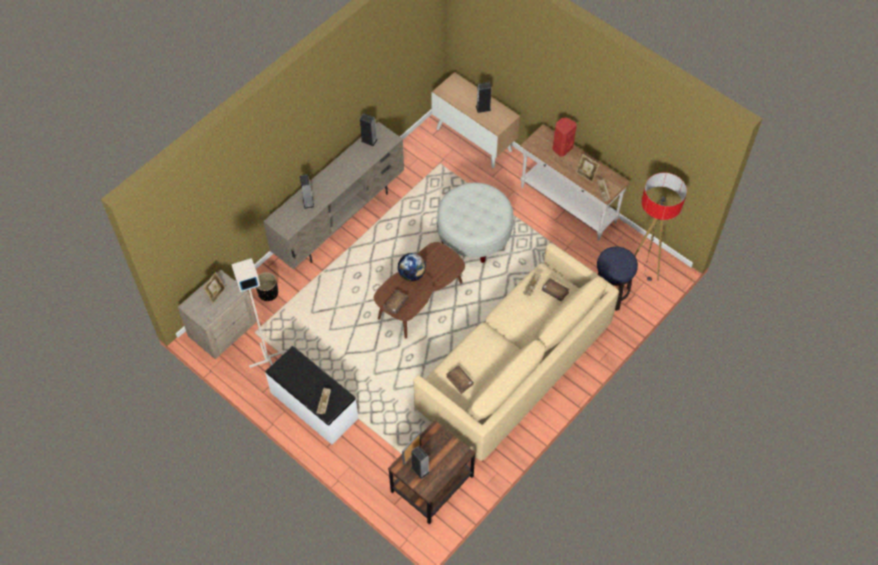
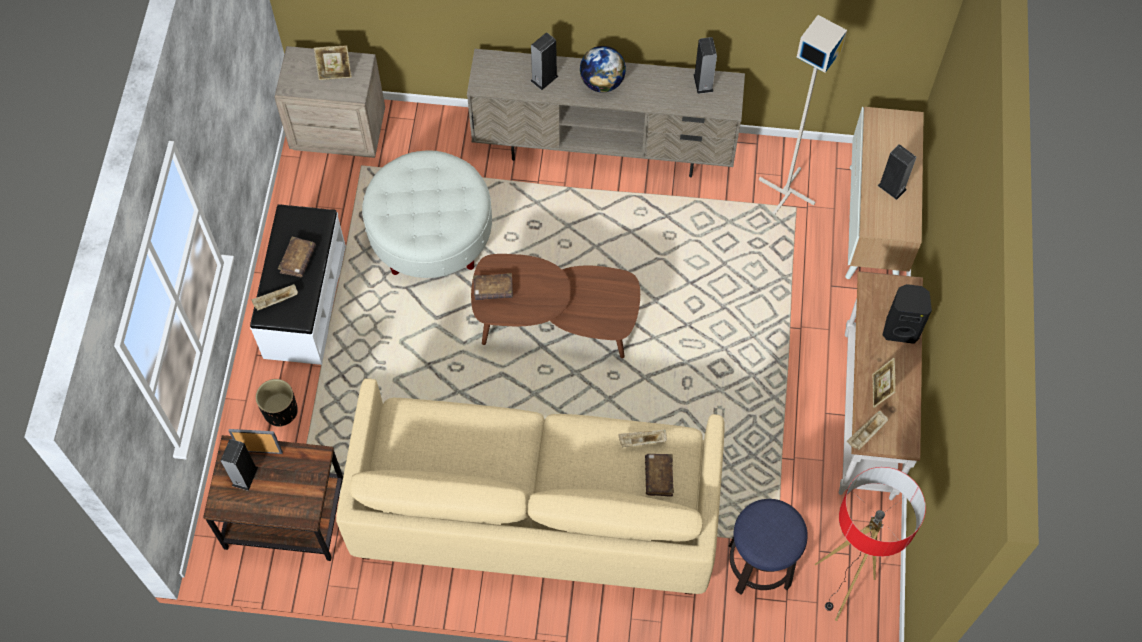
camera: 55 degrees right, 5 degrees up
(267, 359) = (334, 205): grey floor lamp -> grey floor lamp (786, 190)
(268, 293) = (430, 143): black planter -> black planter (280, 411)
(412, 274) = (555, 279): globe -> globe (602, 82)
(460, 381) = (419, 441): brown book -> brown book (298, 260)
(474, 235) = (713, 324): white ottoman -> white ottoman (431, 237)
(561, 148) = (900, 329): red speaker -> black speaker

